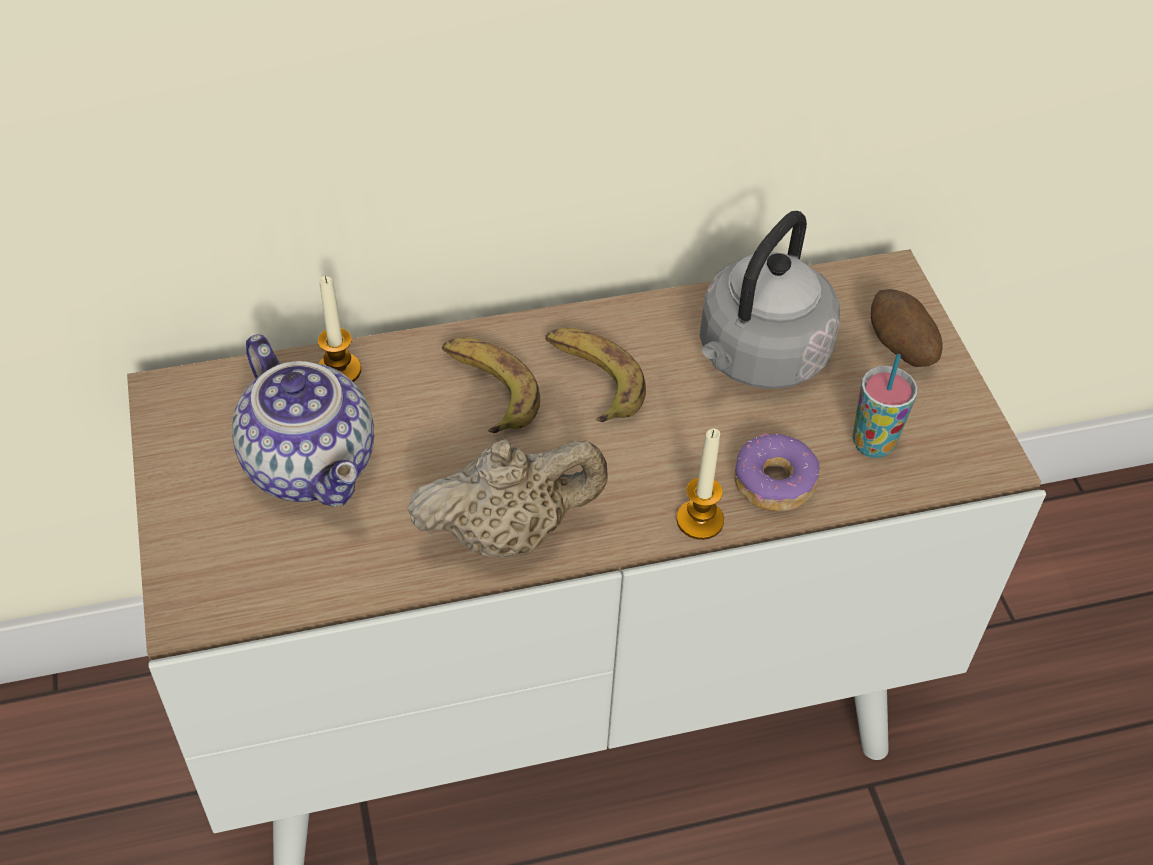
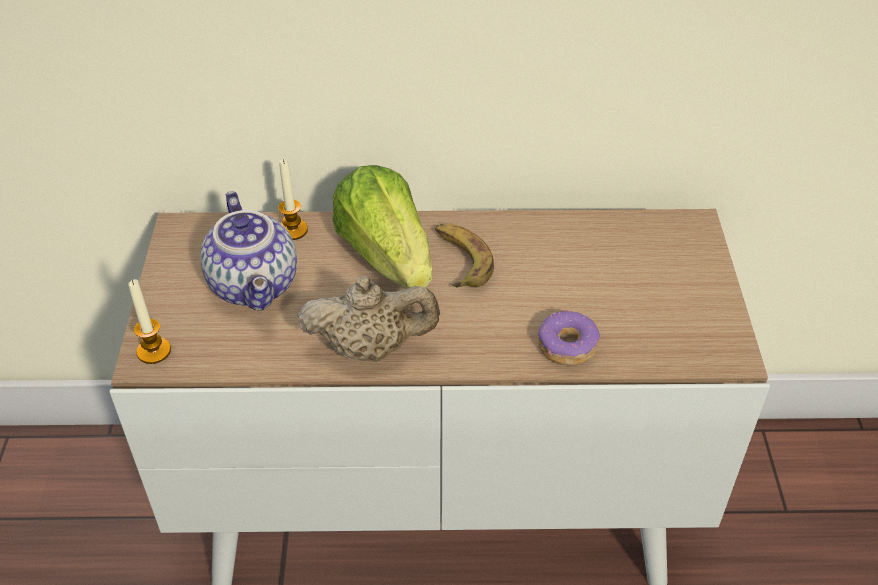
camera: 15 degrees right, 5 degrees down
(488, 390) = (387, 256): banana -> lettuce
(700, 520) = (506, 362): candle -> candle (154, 351)
(758, 358) = (582, 263): grey kettle -> none
(873, 444) = (647, 332): cup -> none
(900, 348) = (687, 272): potato -> none

